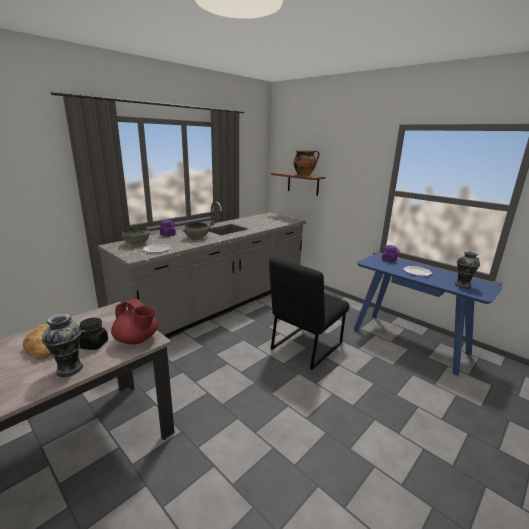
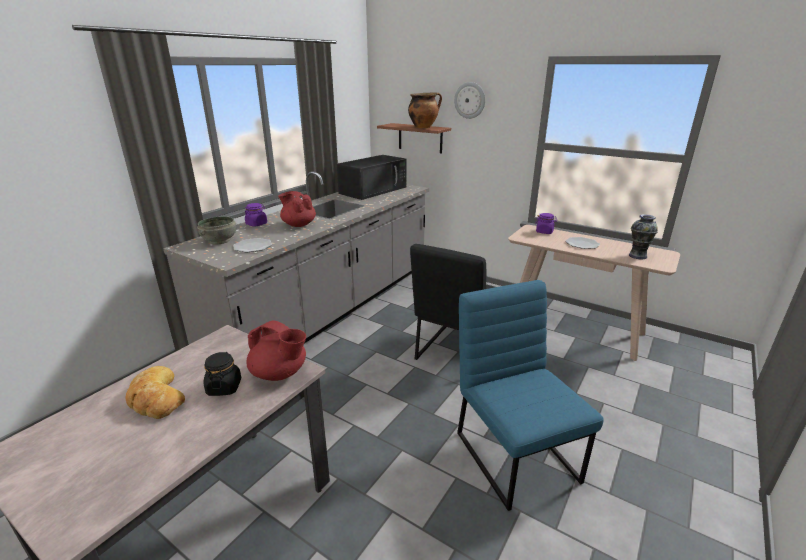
camera: 10 degrees left, 5 degrees up
(70, 369) = (209, 425): vase -> none
(196, 238) = (298, 224): grey bowl -> red teapot
(263, 219) = (373, 190): none -> black microwave
(328, 436) = (514, 453): none -> blue chair
(340, 156) = (470, 100): none -> wall clock
(409, 341) = (574, 327): blue console table -> beige console table

